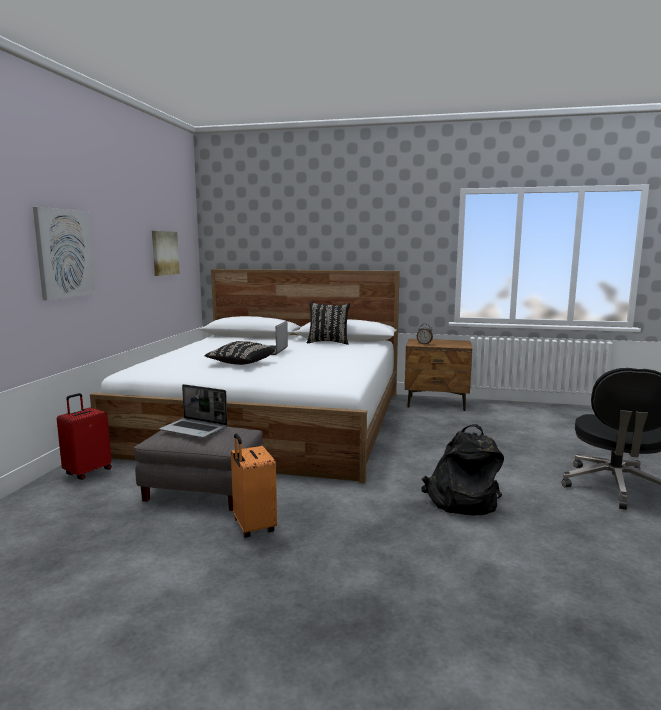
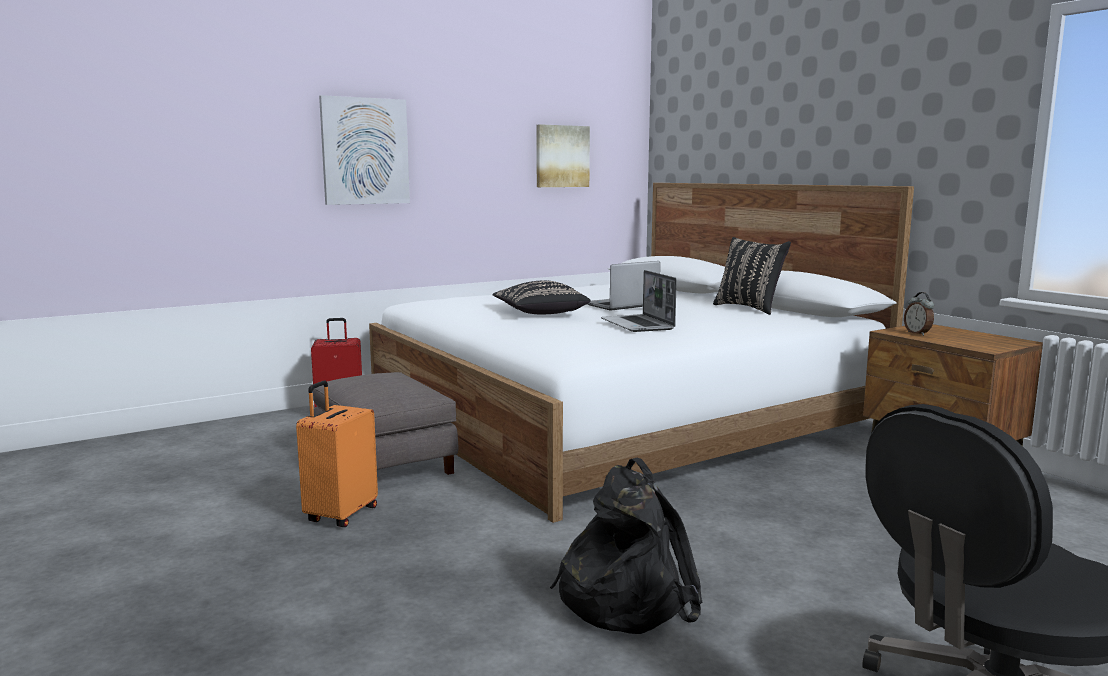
camera: 45 degrees right, 0 degrees up
(195, 429) = (377, 379): laptop -> laptop (638, 325)

